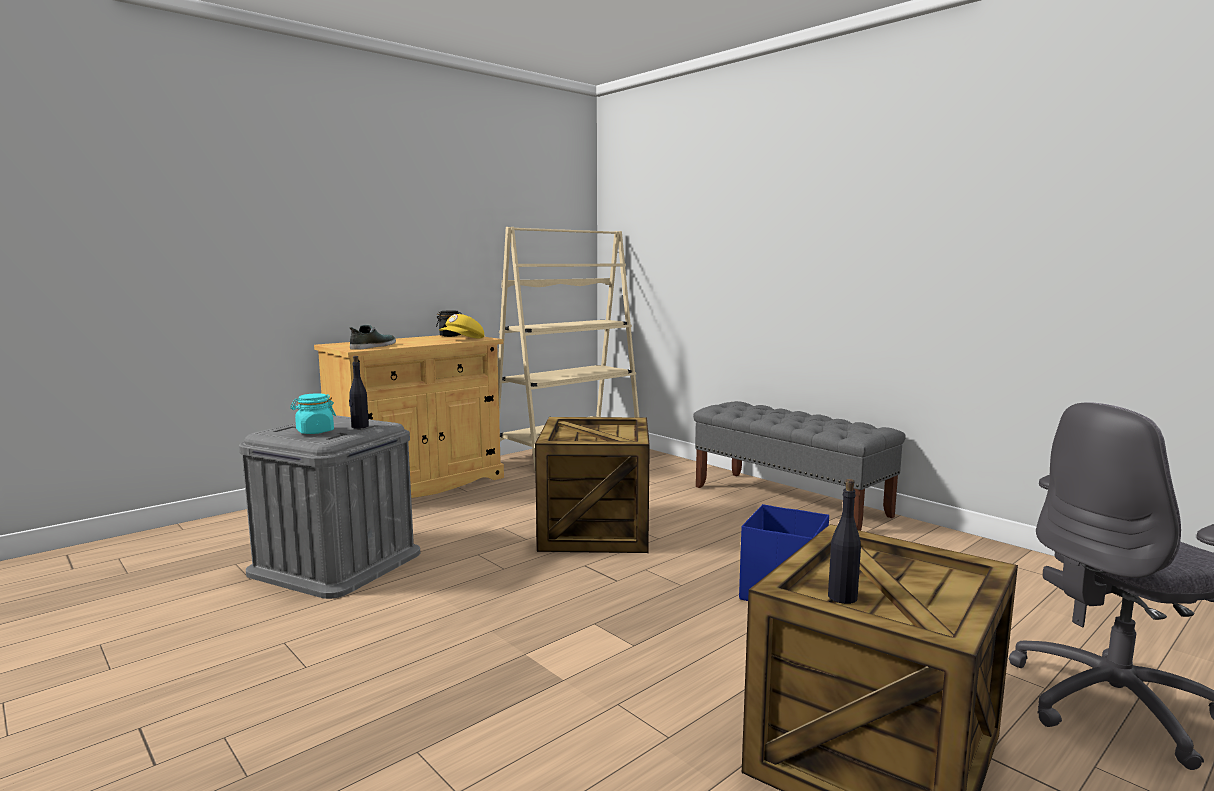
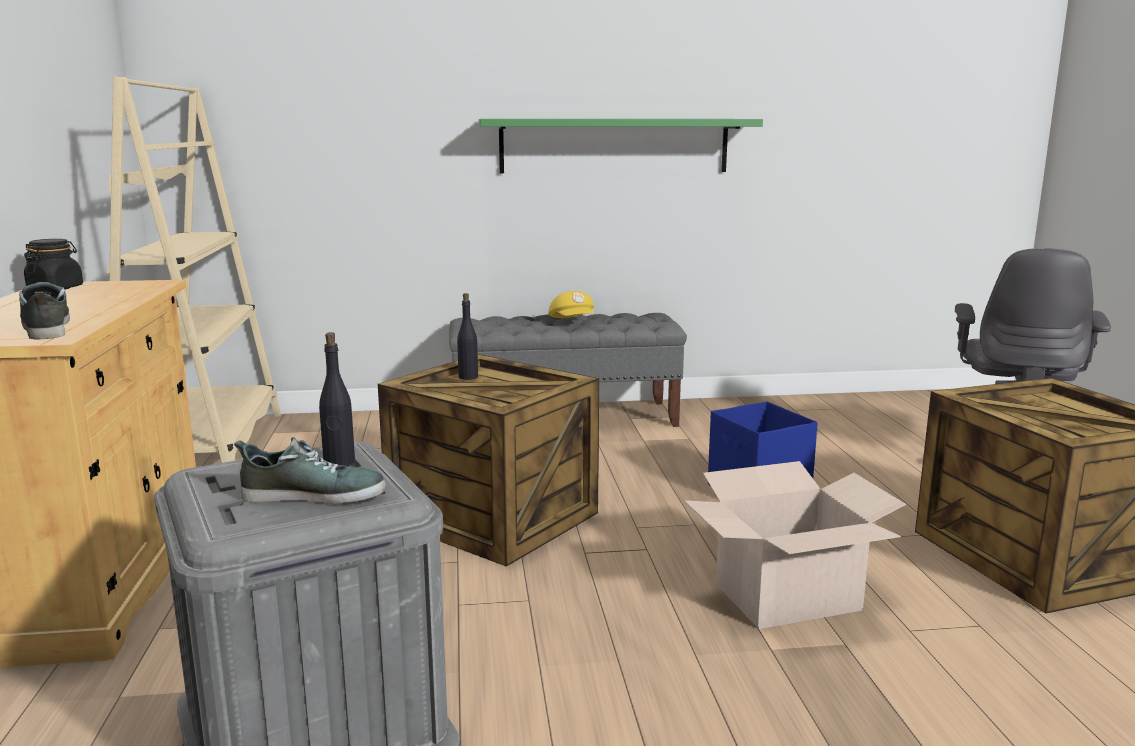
camera: 55 degrees left, 5 degrees up
(315, 431) = (313, 494): turquoise jar -> shoe
(462, 340) = (133, 290): yellow cap -> yellow cap (573, 322)
(610, 643) = (787, 596): none -> cardboard box
(842, 597) = (1077, 432): black bottle -> black bottle (468, 377)
(870, 269) = (614, 146): none -> green shelf

